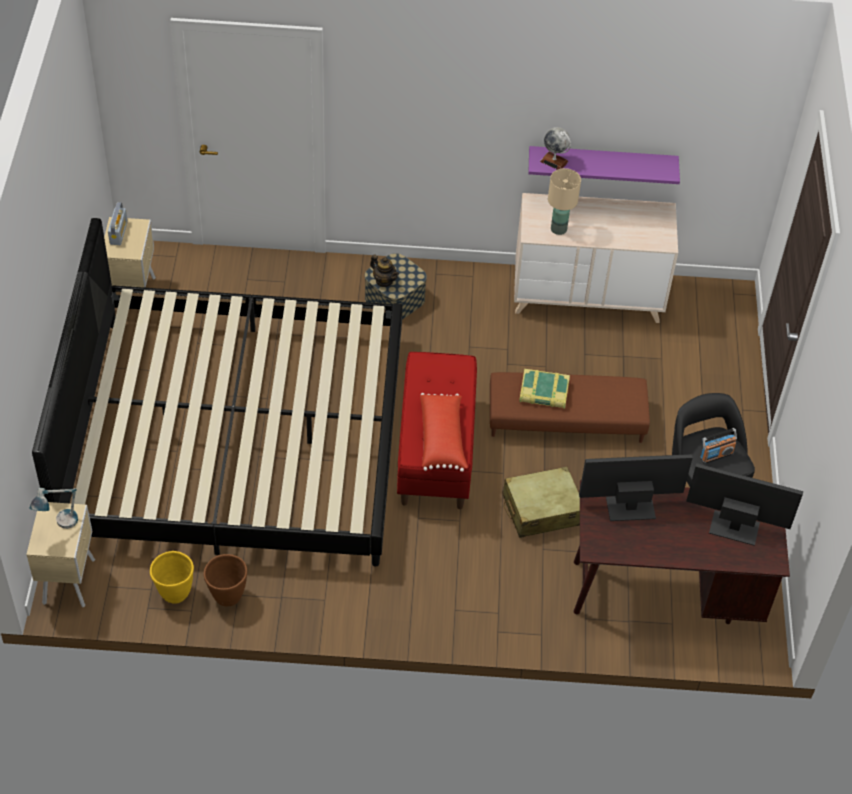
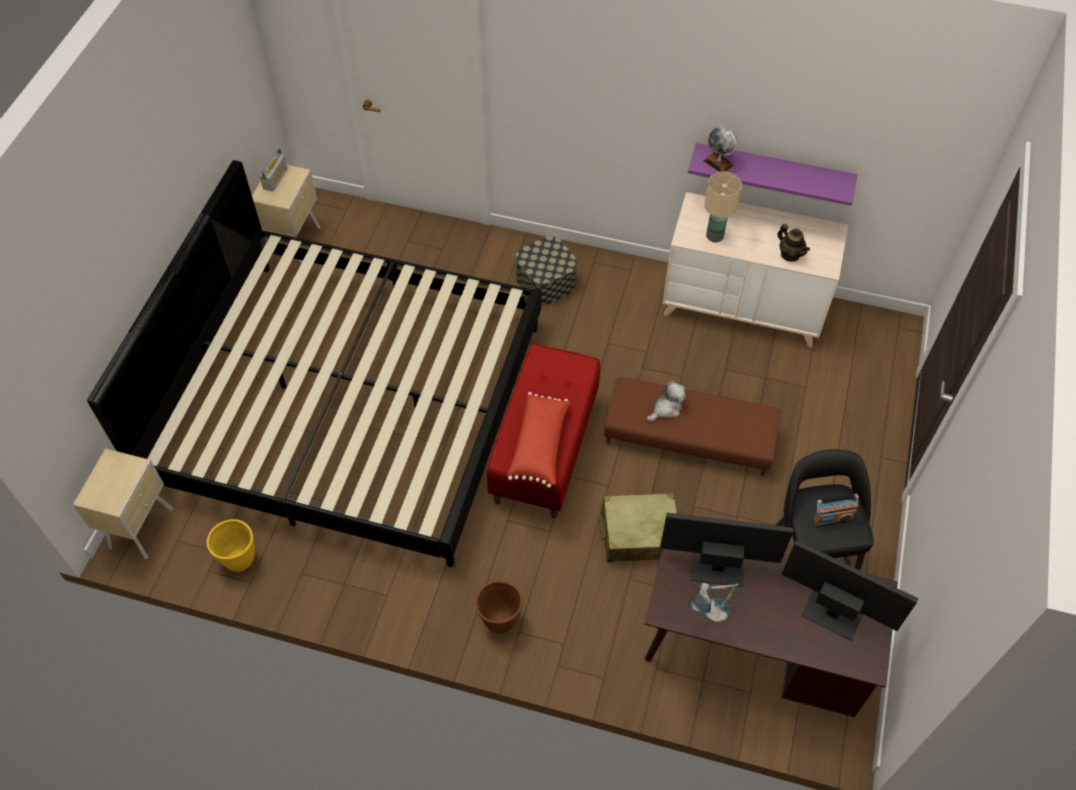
camera: 15 degrees right, 5 degrees up
(59, 525) = (116, 478): table lamp -> table lamp (708, 618)
(227, 596) = (290, 573): brown planter -> brown planter (499, 621)
(384, 281) = (533, 263): teapot -> teapot (790, 254)
(543, 393) = (666, 408): book -> plush toy

